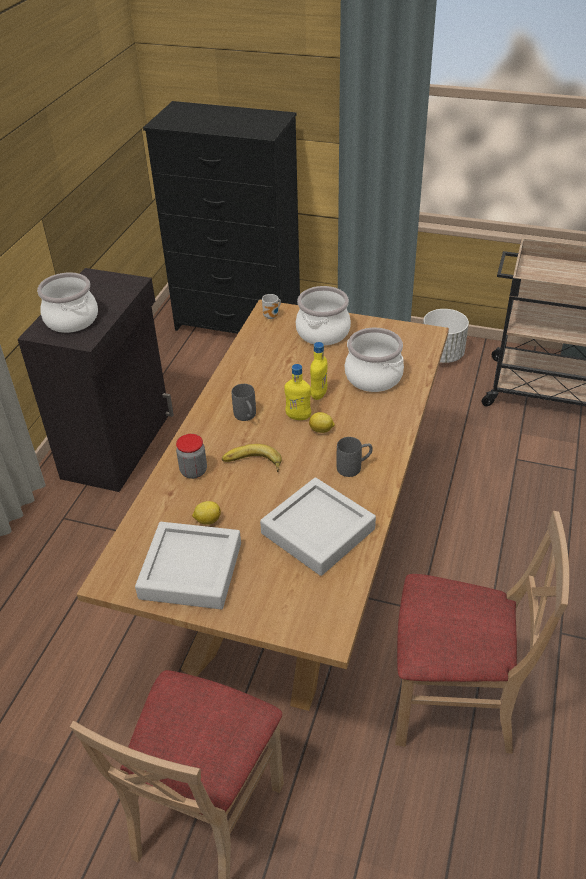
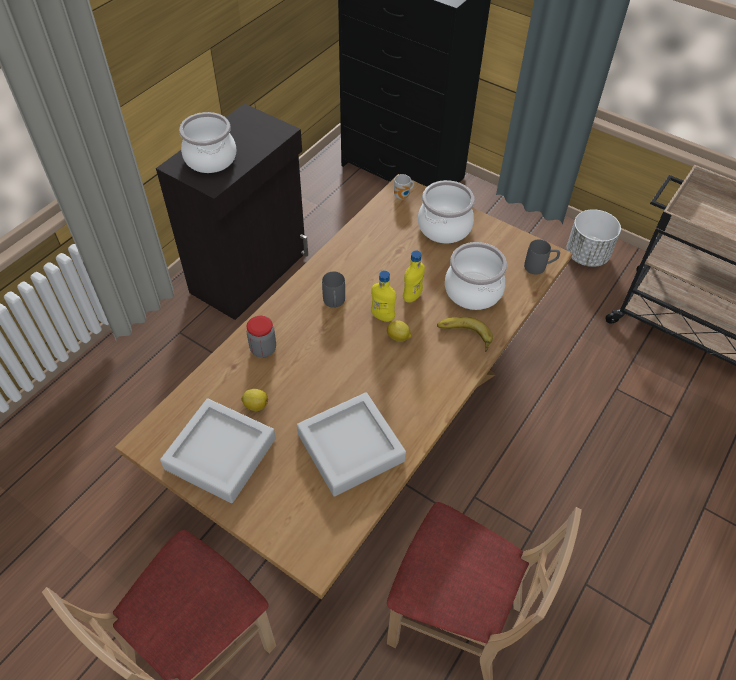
camera: 15 degrees right, 10 degrees up
(252, 464) = (319, 357): banana -> banana (464, 337)
(354, 467) = (413, 387): grey mug -> grey mug (539, 267)

